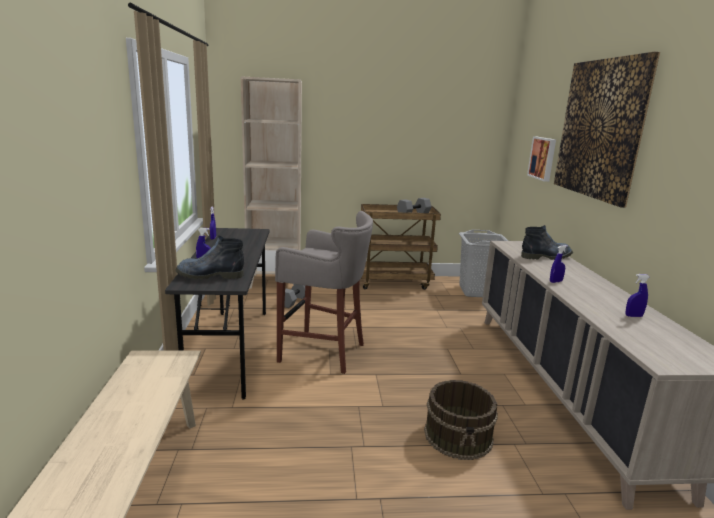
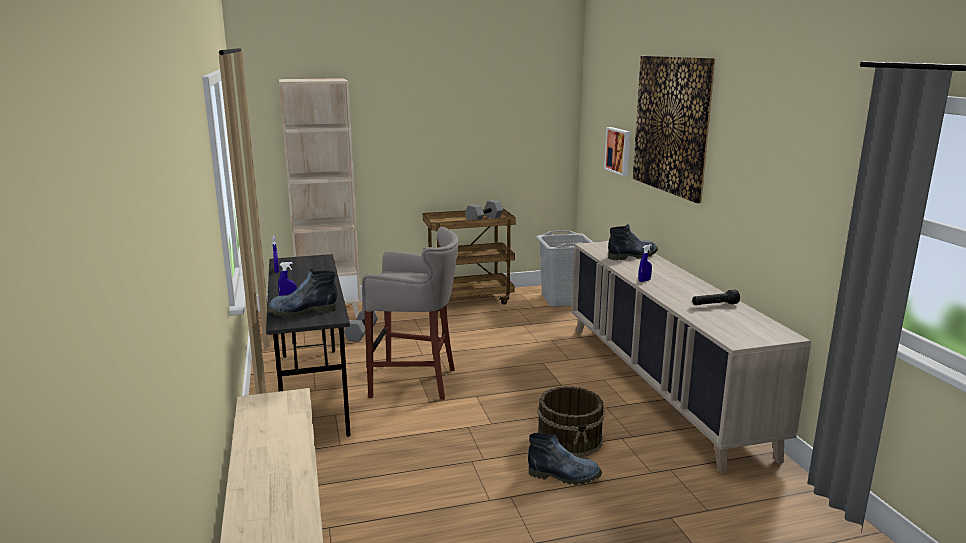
camera: 10 degrees left, 0 degrees up
(445, 481) = (565, 475): none -> boot
(633, 316) = (714, 305): blue spray bottle -> black flashlight

